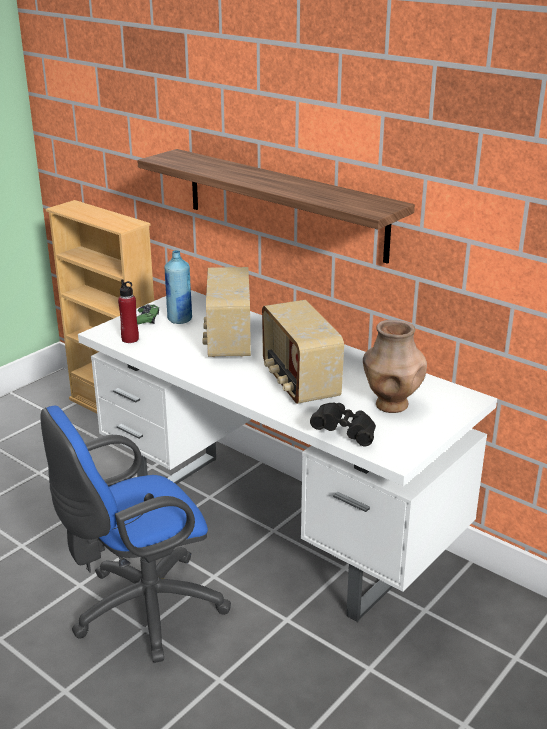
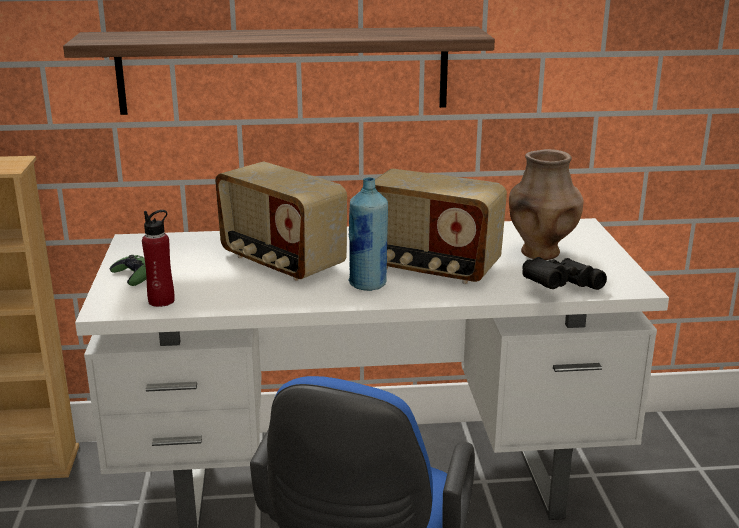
camera: 45 degrees left, 5 degrees down
(179, 319) = (179, 263): blue bottle -> blue bottle (368, 284)

